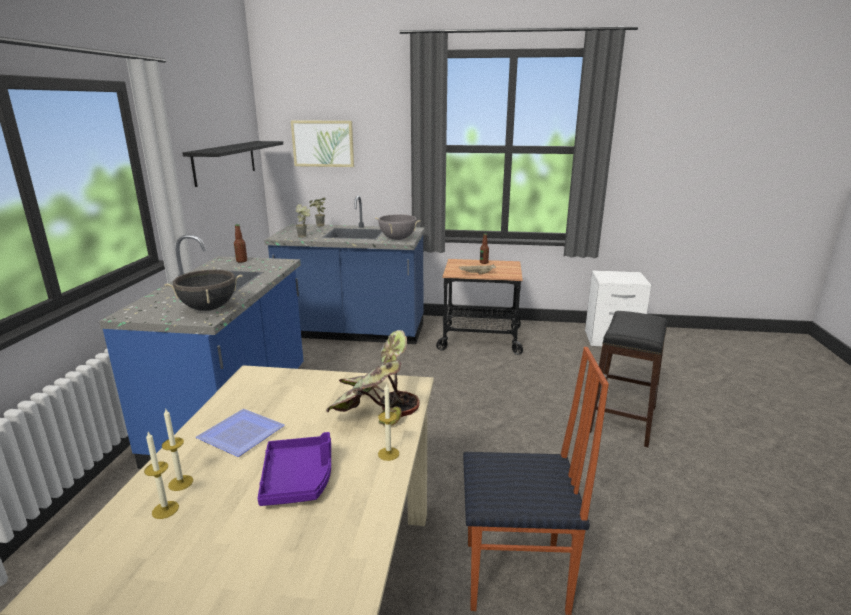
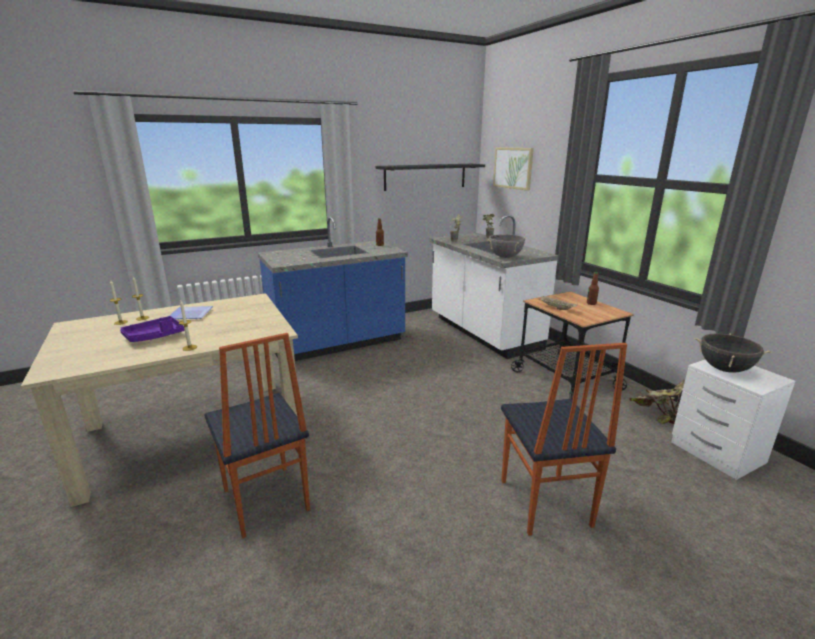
camera: 55 degrees right, 0 degrees up
(208, 308) = (295, 260): black cooking pot -> black cooking pot (724, 369)
(353, 332) = (483, 333): blue counter -> white counter
(374, 412) = (235, 332): potted plant -> potted plant (658, 414)
(623, 419) = (543, 503): black stool -> chair

